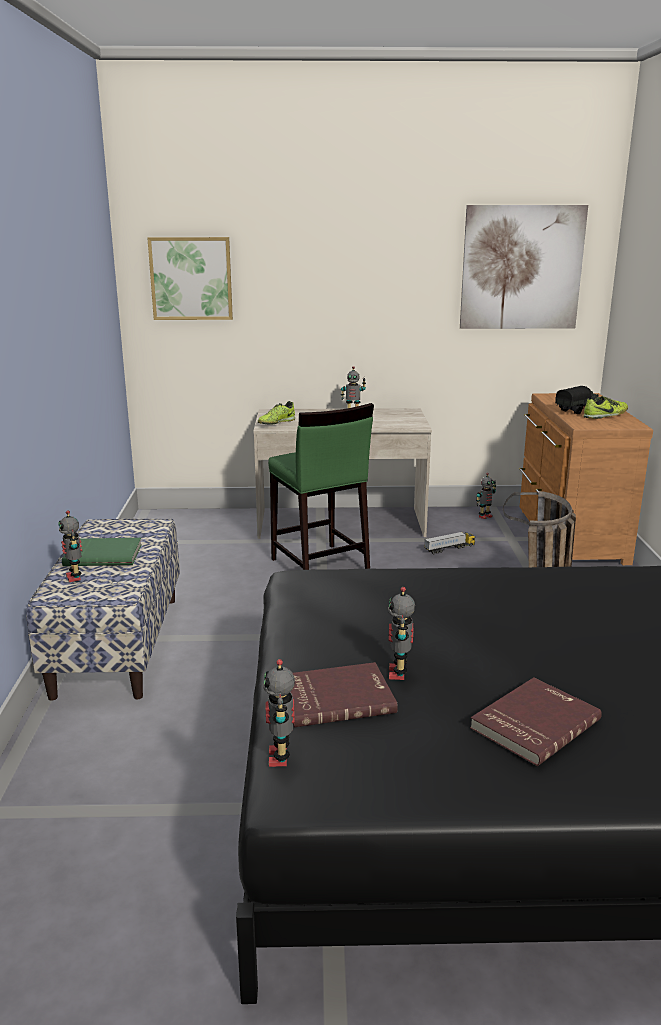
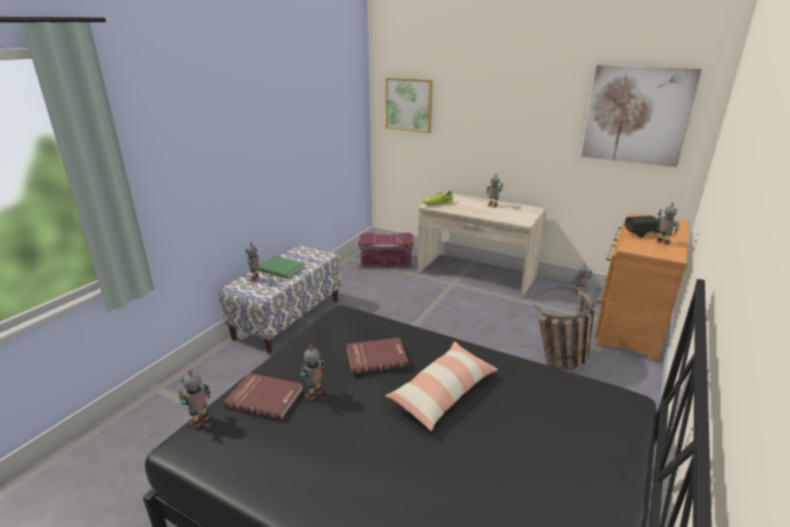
camera: 30 degrees right, 5 degrees up
(194, 534) = (386, 261): none -> red storage box
(319, 566) = (435, 301): green stool -> none
(449, 549) = (529, 311): toy truck -> none
(533, 723) = (341, 460): red book -> red book (376, 357)
(547, 621) = (443, 393): none -> pillow
(605, 415) = (662, 243): shoe -> toy robot

